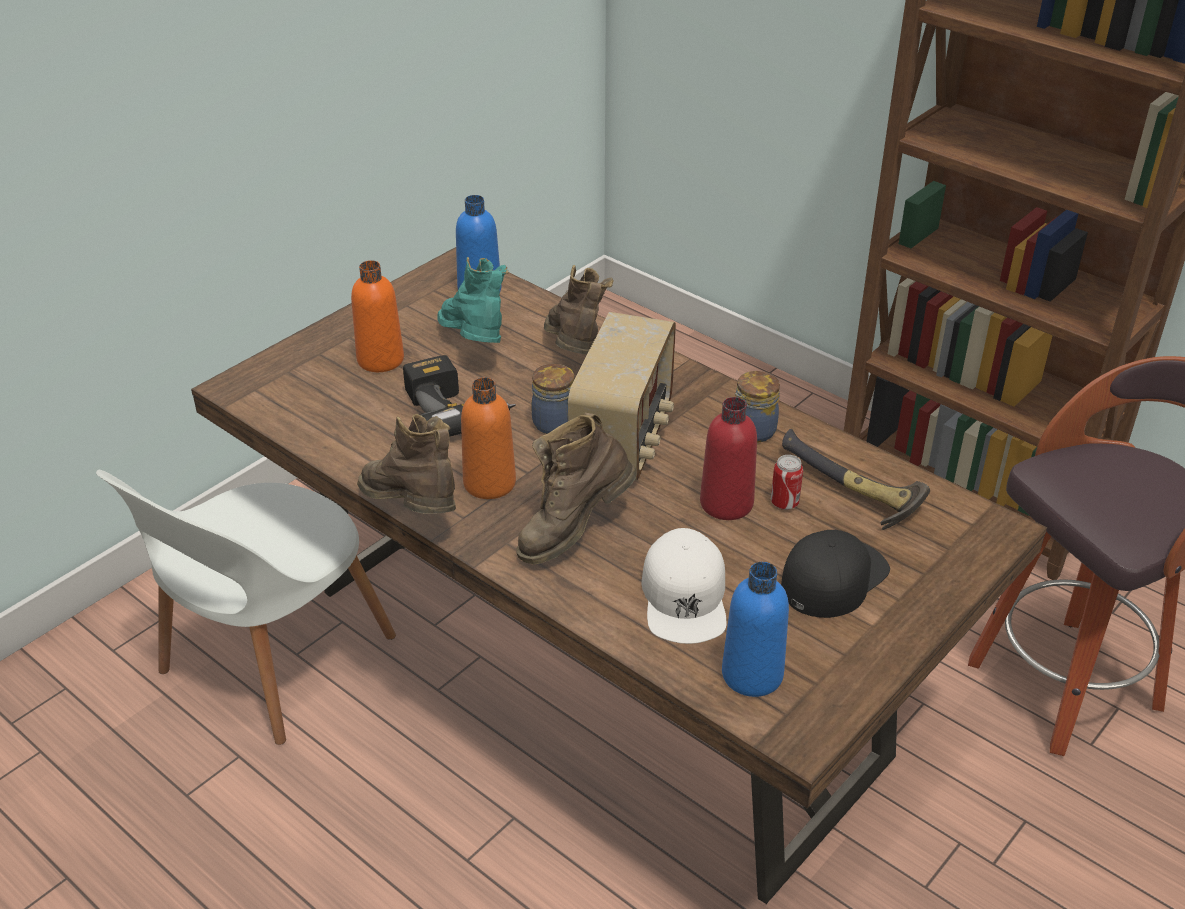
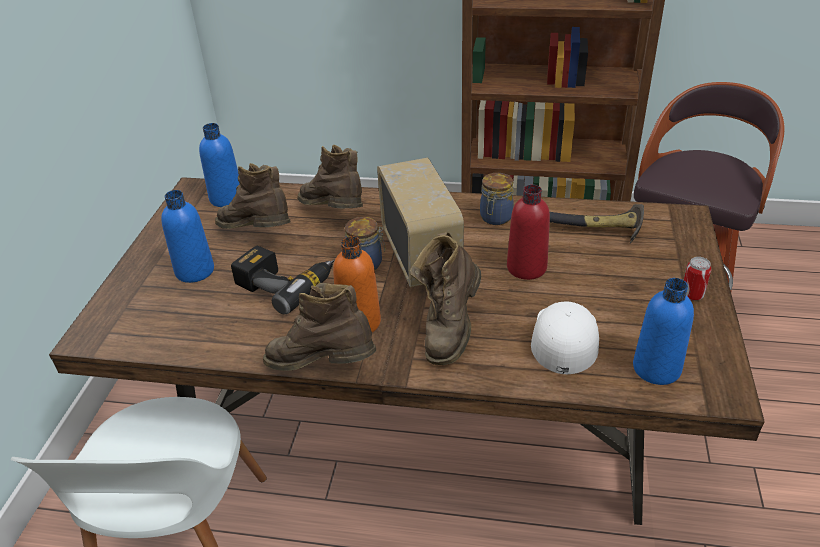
camera: 30 degrees left, 0 degrees up
(380, 360) = (195, 271): orange bottle -> blue bottle
(475, 345) = (258, 235): turquoise boot -> brown boot
(685, 597) = (564, 338): white cap -> white cap turned 135 degrees counterclockwise
(784, 503) = (559, 252): can -> can (692, 295)
(833, 577) = (634, 284): black cap -> none

